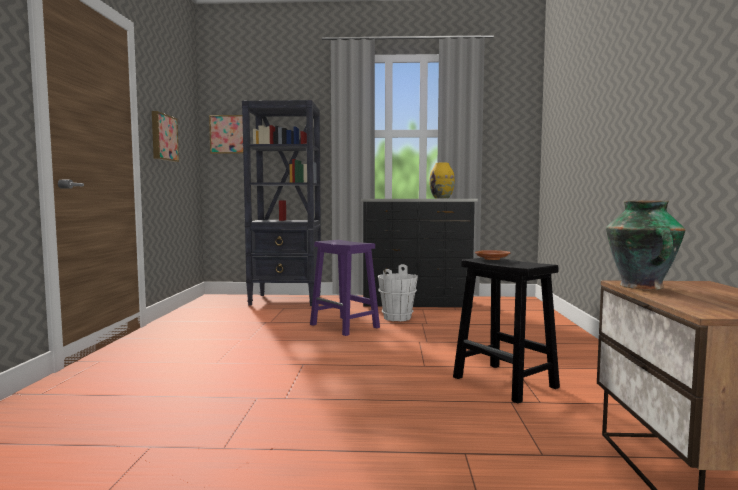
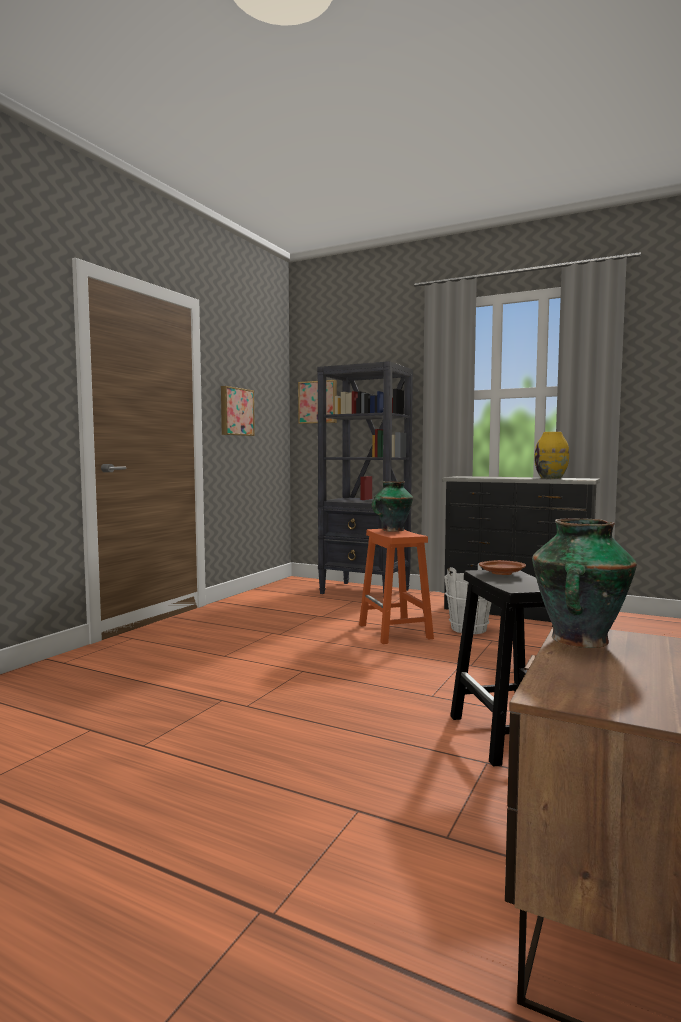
camera: 25 degrees right, 0 degrees up
(337, 241) = (392, 530): none -> vase
(345, 326) = (395, 632): purple stool -> orange stool

